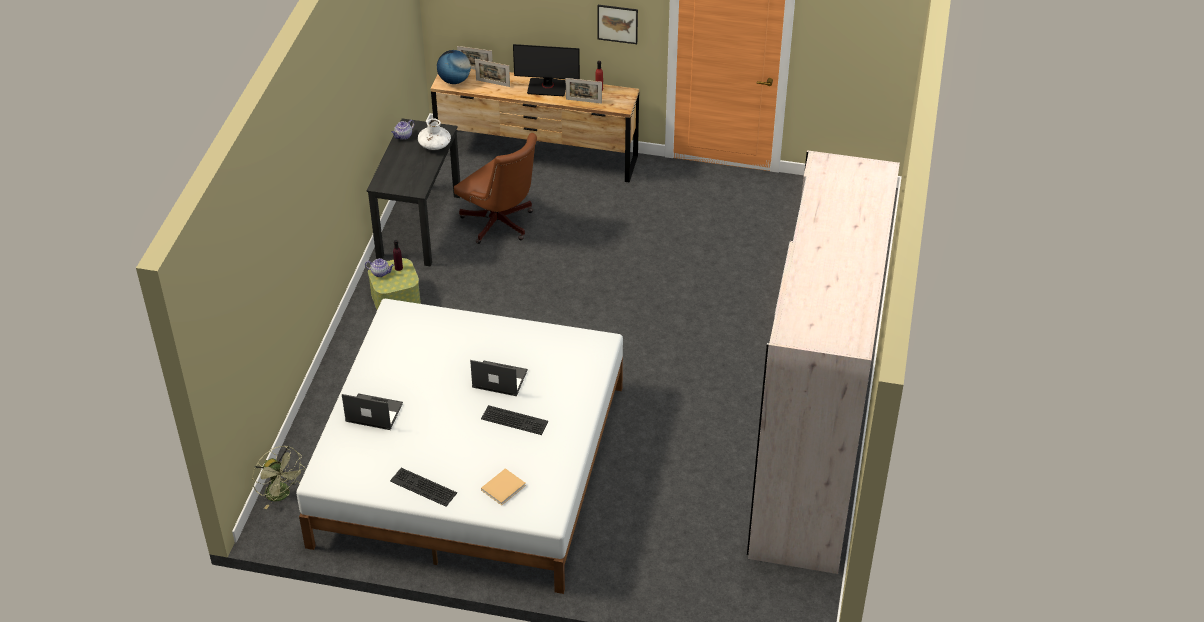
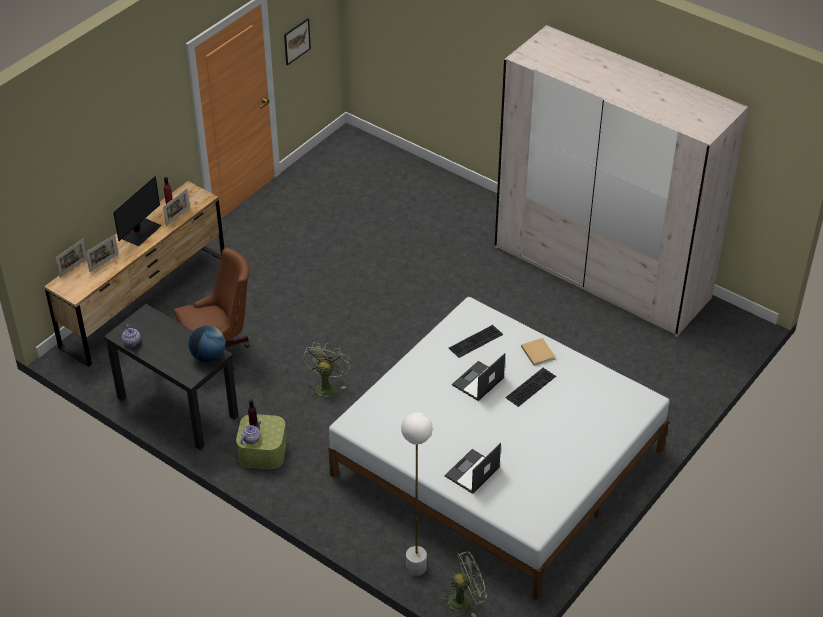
camera: 65 degrees left, 0 degrees up
(306, 447) = (416, 567): none -> white floor lamp
(422, 487) = (577, 465): keyboard -> keyboard (476, 342)
(434, 145) = (162, 325): white vase -> none
(454, 80) = (78, 286): globe -> globe (208, 356)
(501, 309) = (326, 386): none -> green fan
(504, 487) = (602, 415): beige book -> beige book (537, 352)
(617, 24) = (161, 136): picture -> picture (296, 41)

